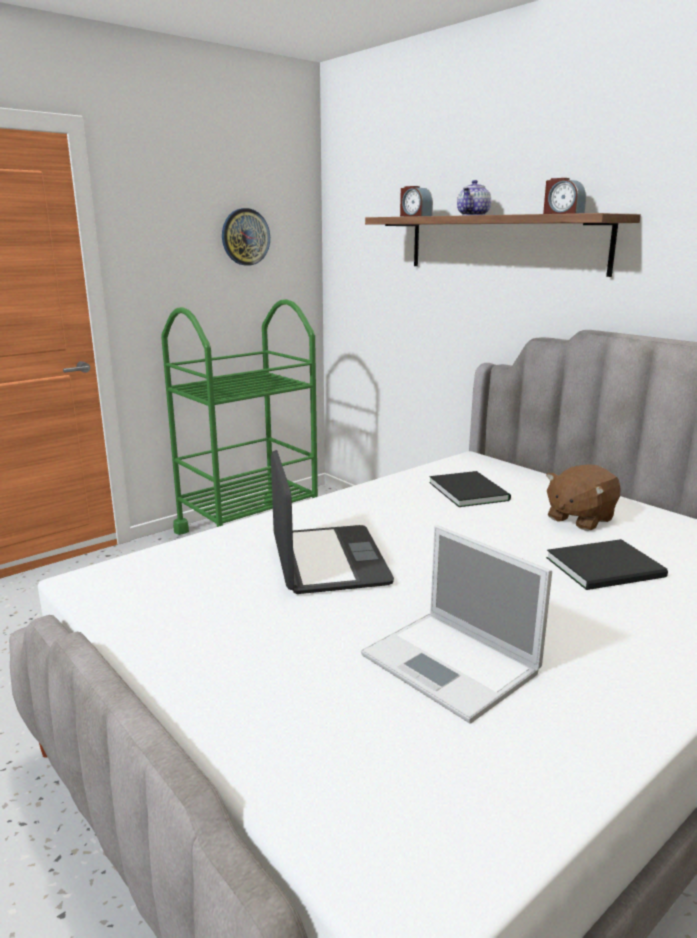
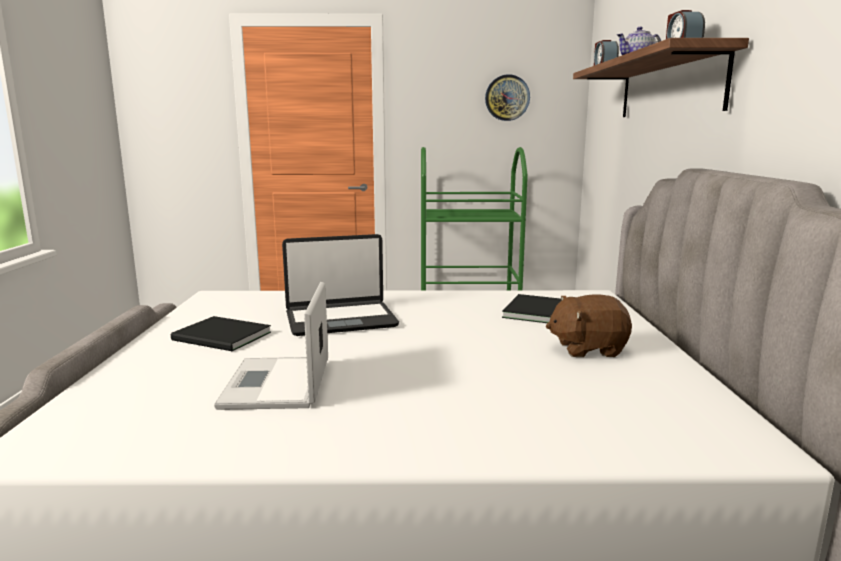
camera: 40 degrees right, 5 degrees down
(327, 561) = (340, 320): laptop -> laptop turned 45 degrees clockwise
(608, 568) = (523, 381): black book -> black book (222, 337)

